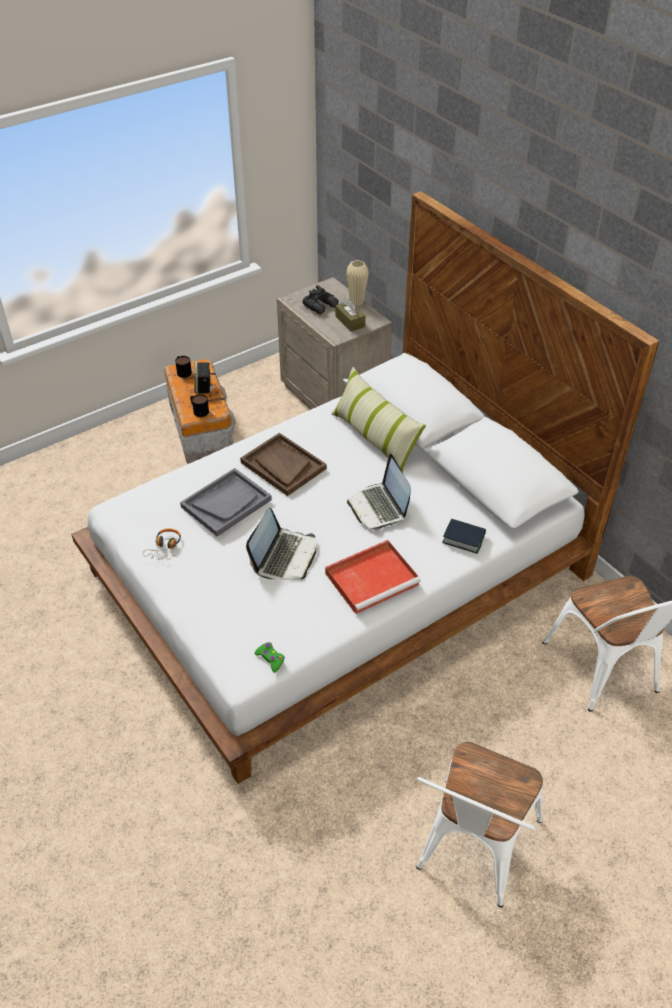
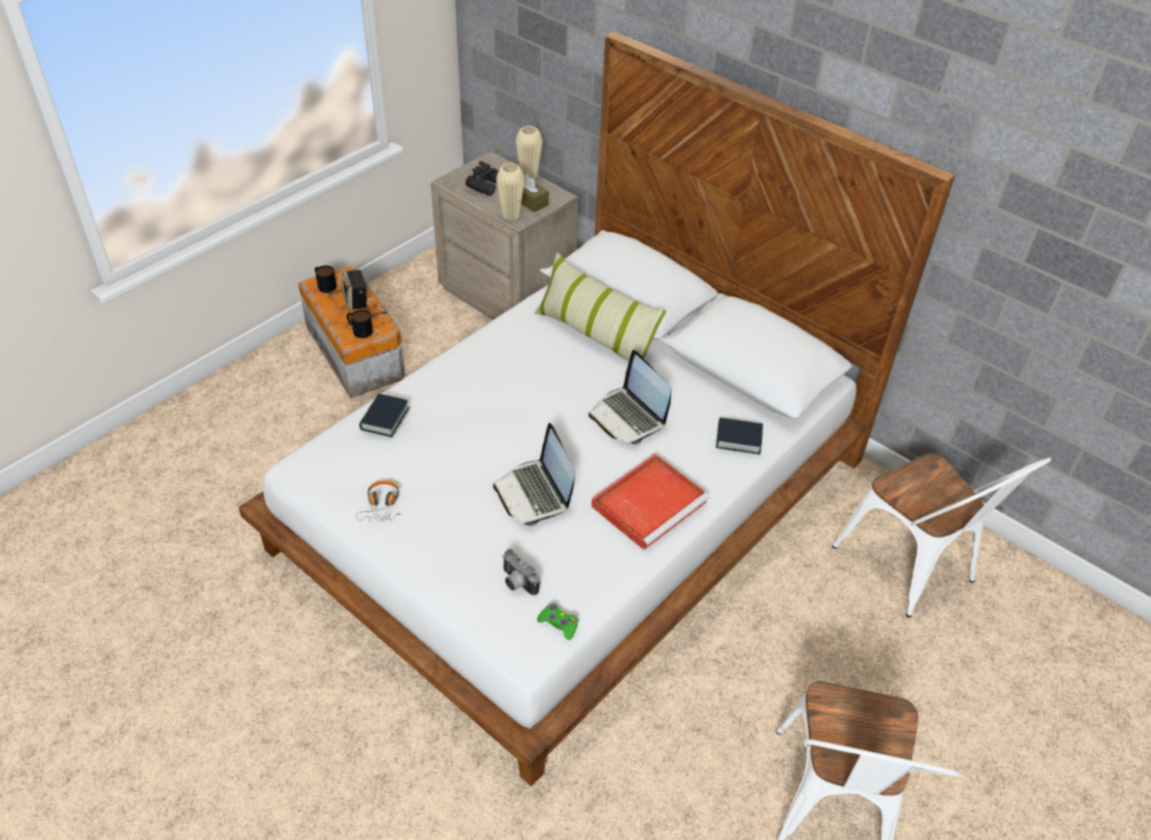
camera: 15 degrees left, 0 degrees up
(187, 482) = (384, 419): none -> book
(226, 503) = (442, 438): grey tray -> none
(248, 623) = (516, 583): none -> camera
(283, 465) = (497, 382): brown tray -> none
(284, 556) = (535, 493): laptop -> laptop turned 150 degrees clockwise
(331, 332) = (511, 215): none -> beige vase

